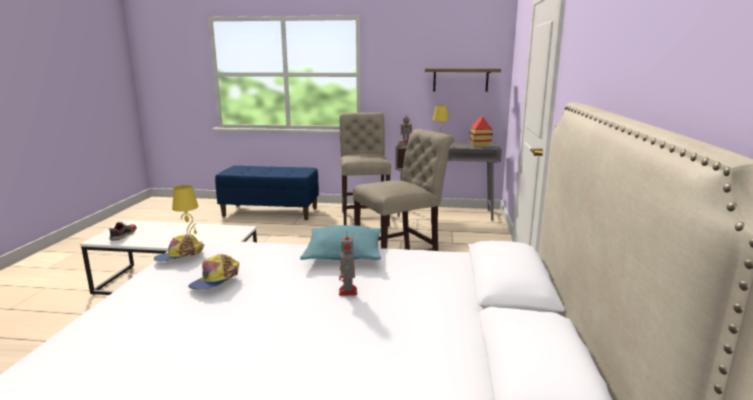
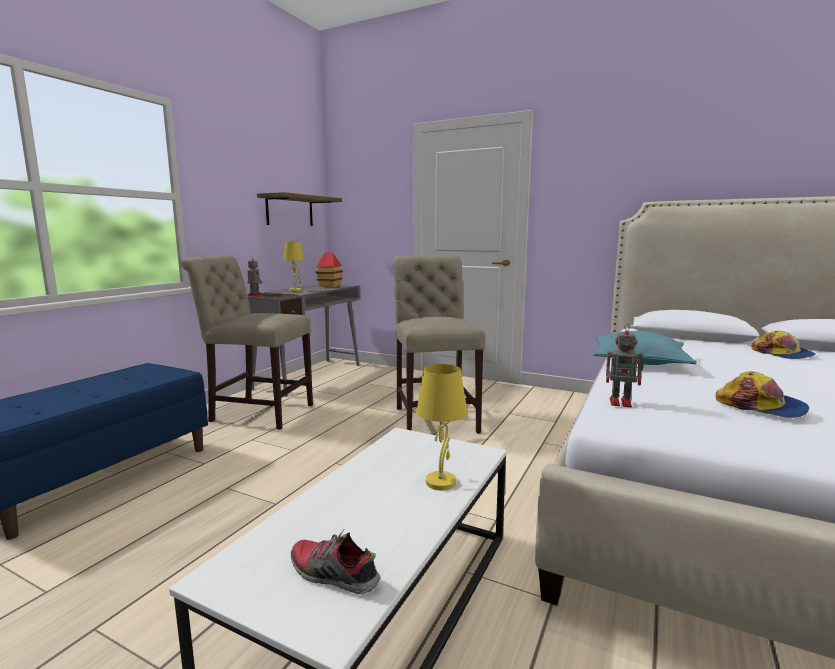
camera: 70 degrees left, 5 degrees down
(180, 256) = (680, 425): cap -> cap (782, 354)
(348, 292) = (743, 366): toy robot -> toy robot (622, 402)

